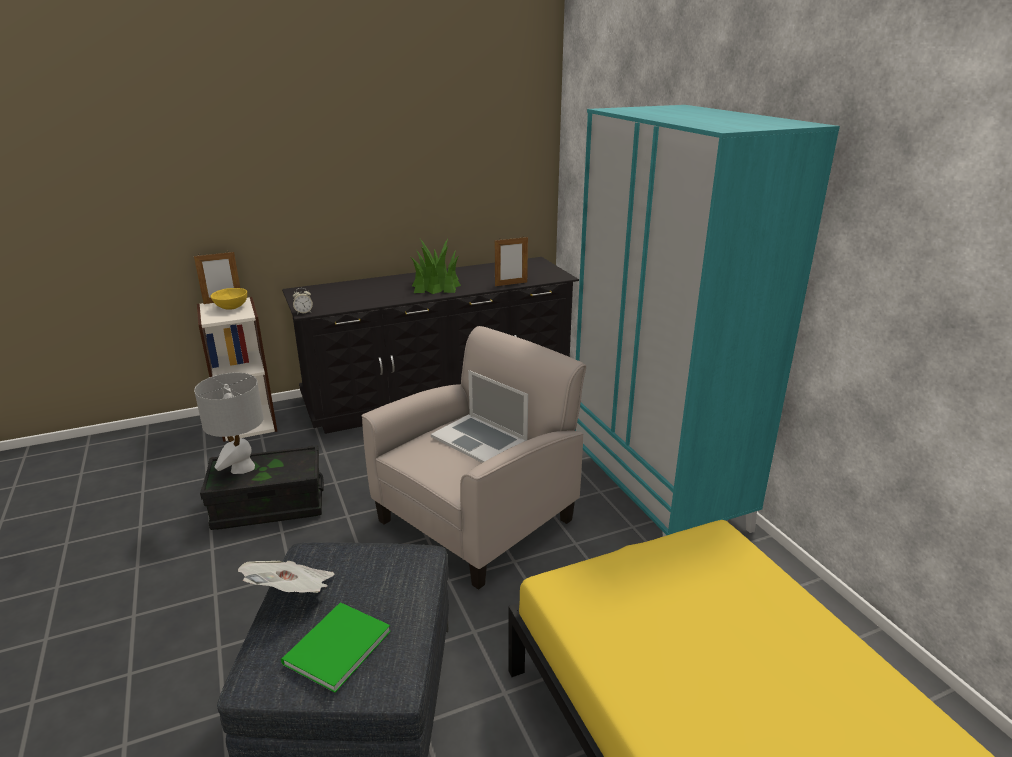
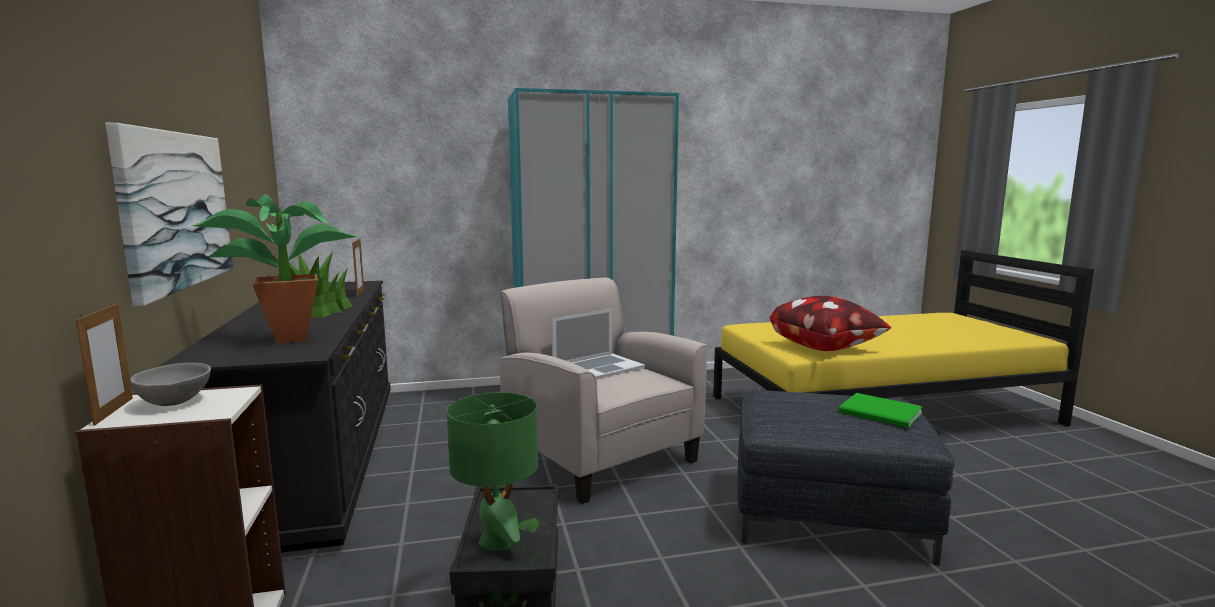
camera: 80 degrees left, 15 degrees down
(231, 308) = (176, 402): yellow bowl -> grey bowl
(242, 468) = (497, 541): grey table lamp -> green table lamp
(292, 593) = (828, 428): newspaper -> none
(304, 312) = (308, 355): alarm clock -> none
(337, 199) = (176, 209): none -> picture
(348, 297) = (283, 338): none -> potted plant
(620, 620) = (825, 347): none -> pillow

